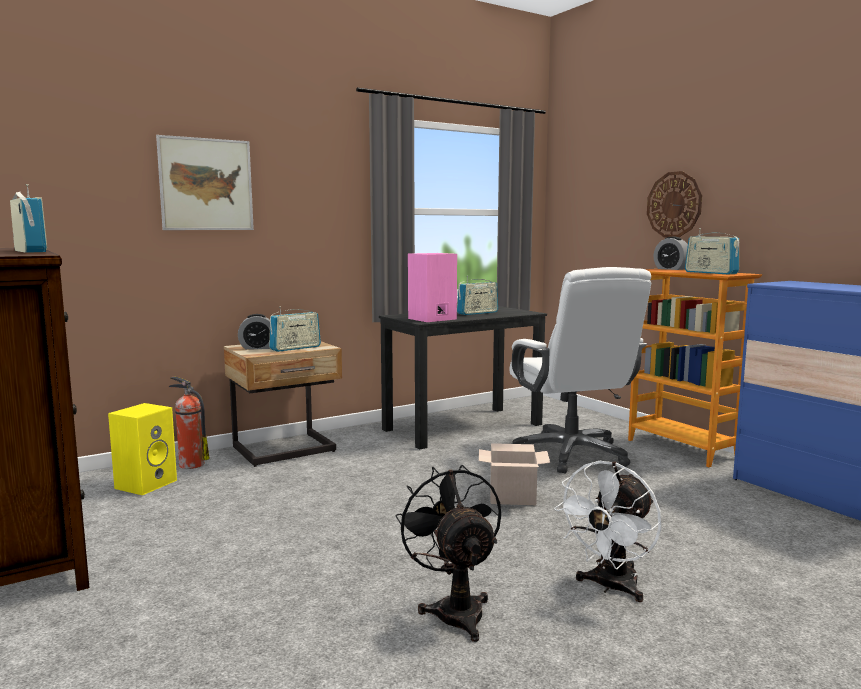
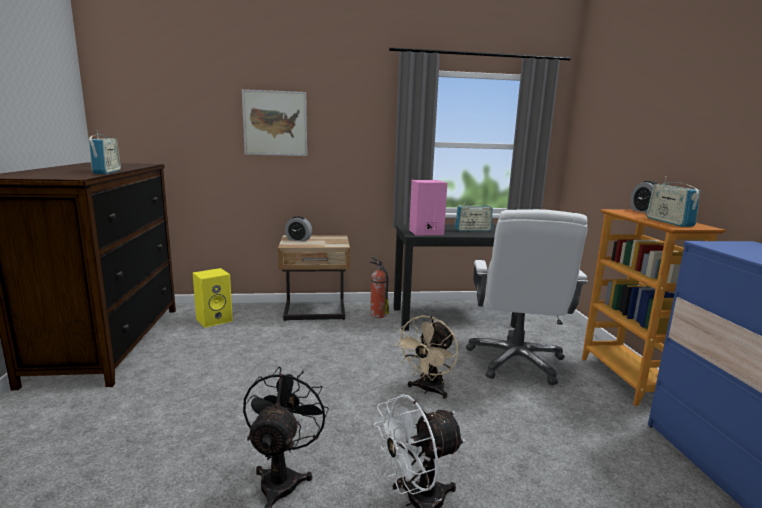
camera: 25 degrees right, 5 degrees up
(190, 464) = (251, 311): fire extinguisher -> fire extinguisher (377, 314)
(295, 348) = (320, 243): radio -> none
(513, 497) = (428, 390): cardboard box -> beige fan
(674, 204) = (661, 149): wall clock -> none

